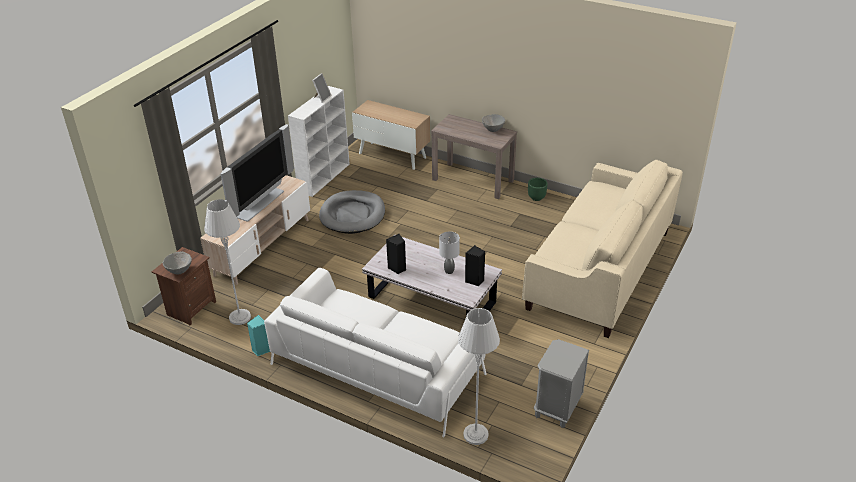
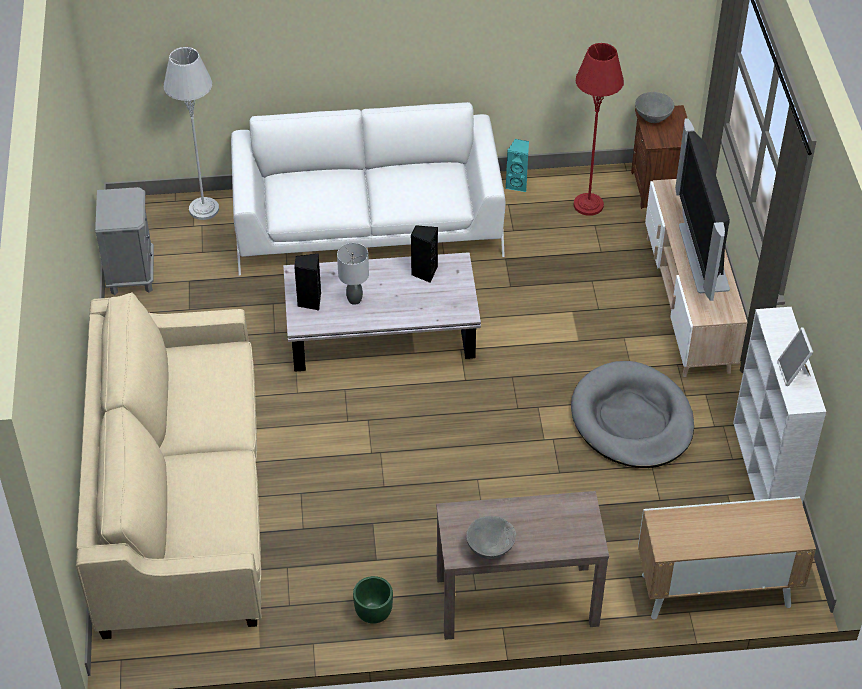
camera: 145 degrees right, 10 degrees up
(240, 317) = (588, 205): grey floor lamp -> red floor lamp

